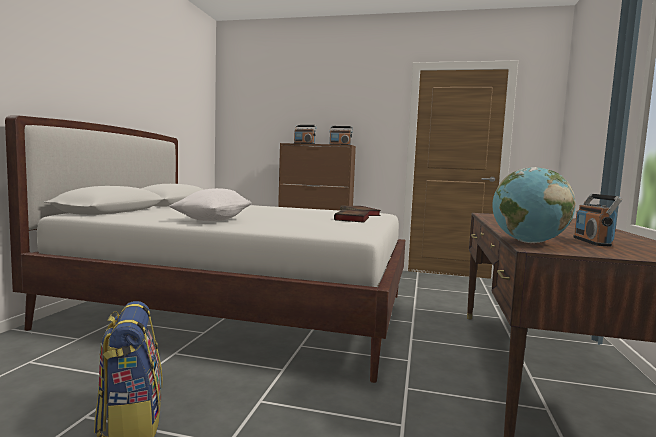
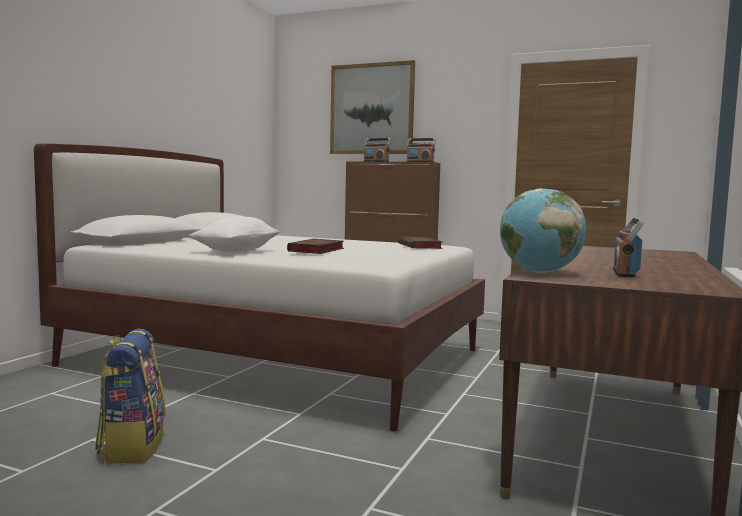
camera: 10 degrees right, 0 degrees up
(299, 101) = (372, 109): none -> picture
(352, 219) = (400, 251): book -> book (316, 250)

